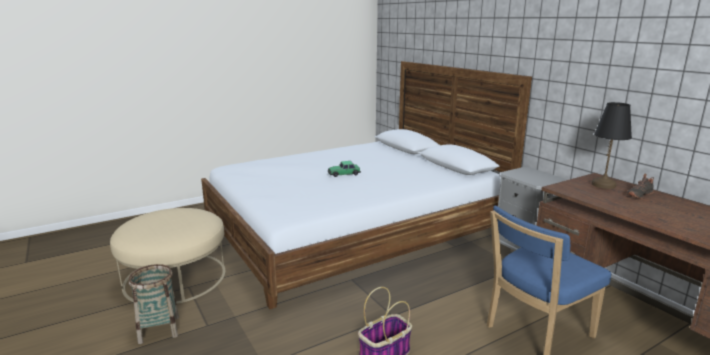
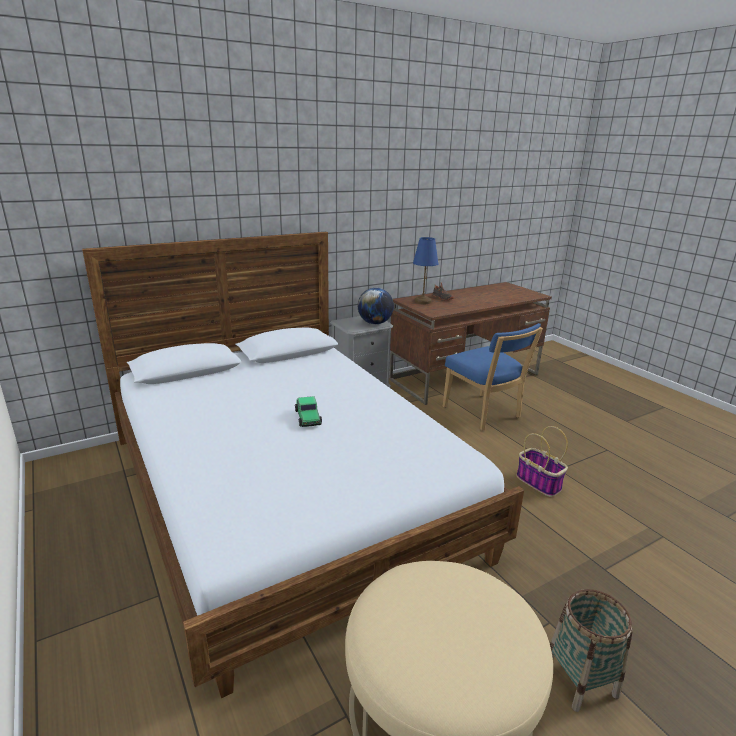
camera: 90 degrees left, 5 degrees up
(536, 180) = (375, 323): none -> globe
(603, 184) = (422, 301): black table lamp -> blue table lamp

